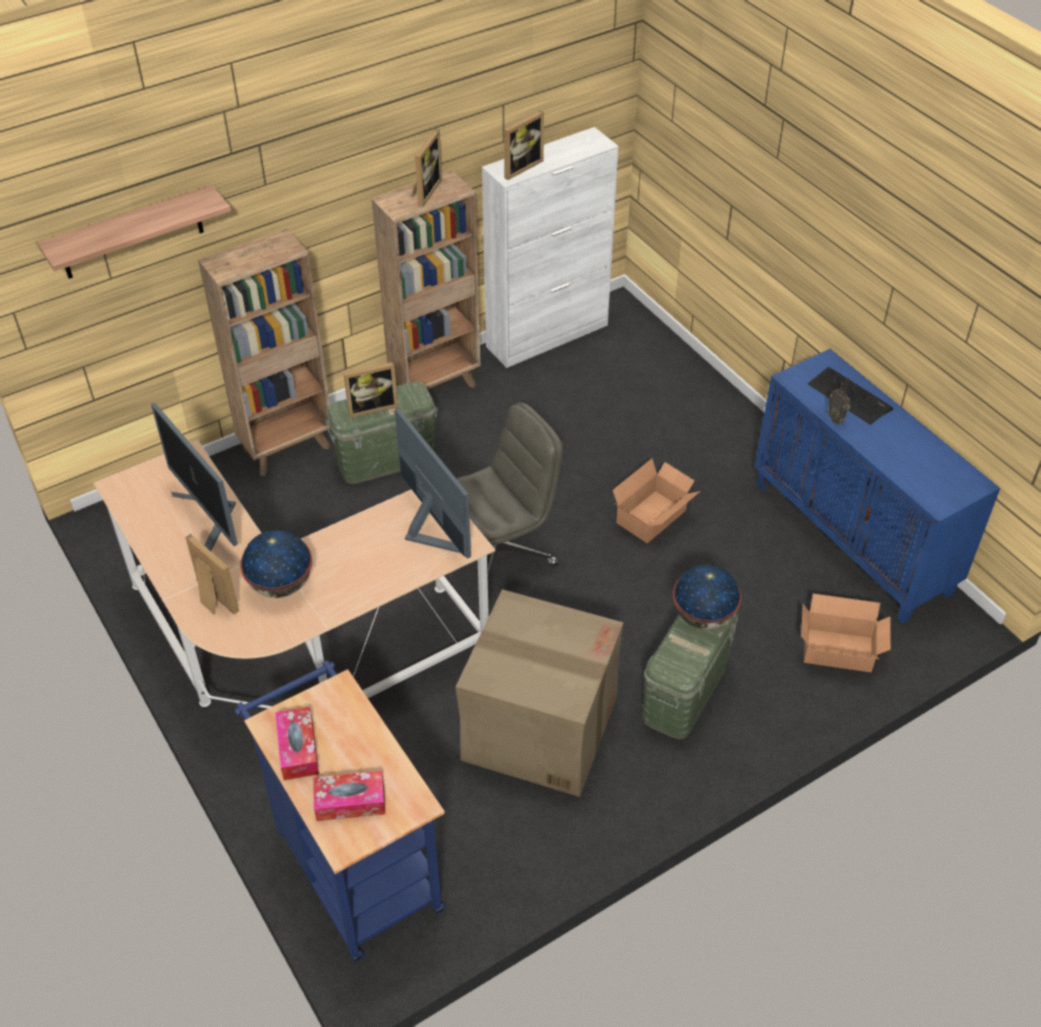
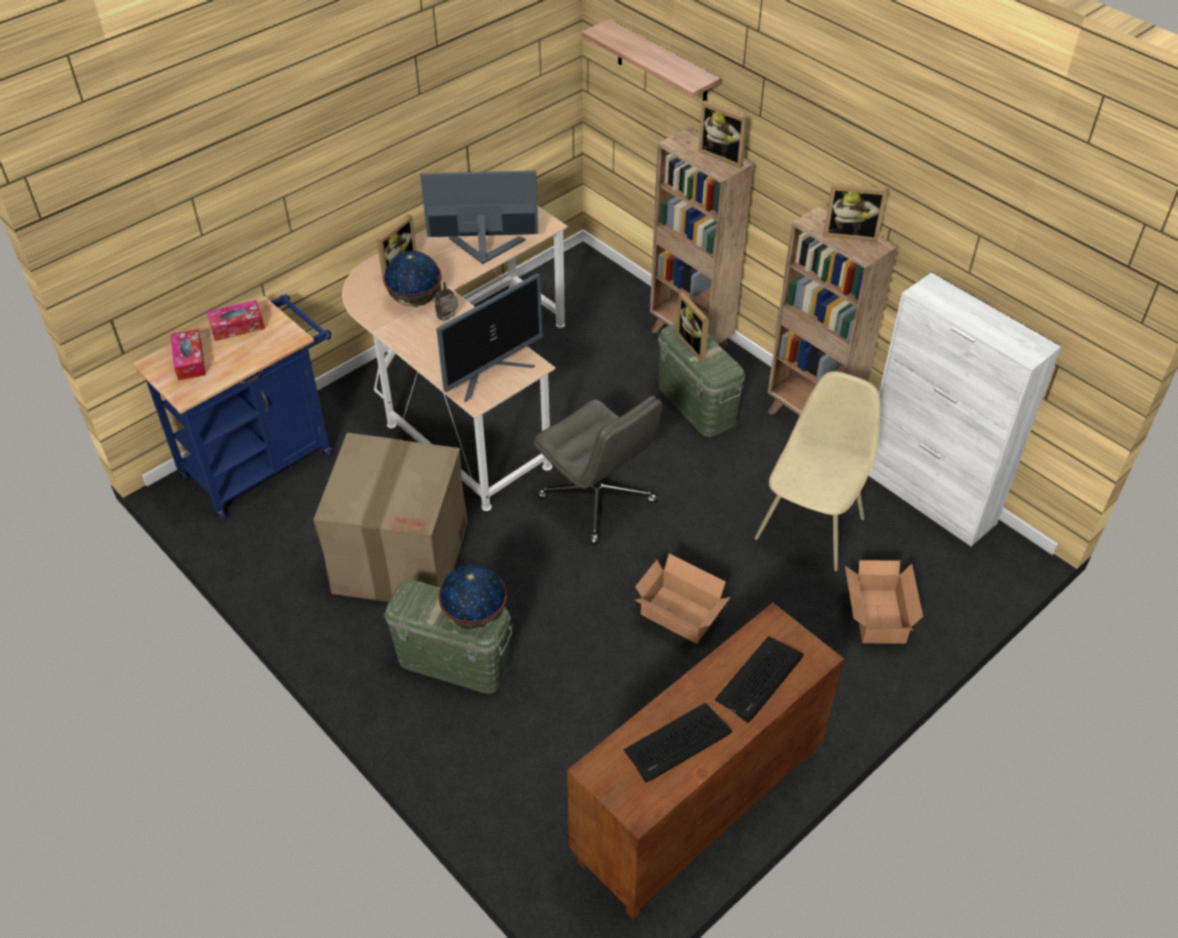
camera: 80 degrees right, 0 degrees up
(209, 515) = (483, 249): monitor -> monitor turned 45 degrees clockwise
(519, 167) = (944, 298): picture frame -> picture frame (723, 155)
(565, 412) = (811, 526): none -> beige chair
(836, 419) = (715, 666): radio -> radio (448, 319)
(839, 652) = (524, 797): cardboard box -> cardboard box (876, 618)
(853, 538) = (697, 810): blue cabinet -> brown cabinet
(911, 452) = (677, 743): none -> keyboard

